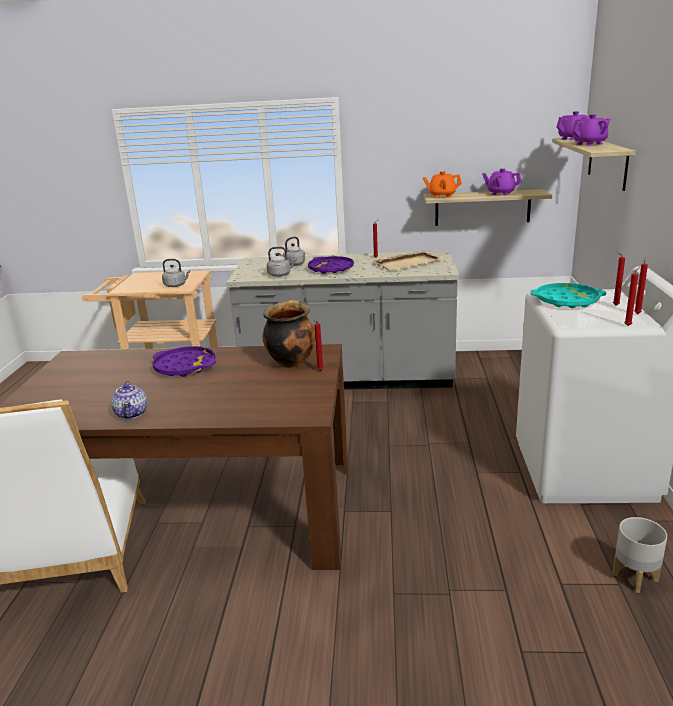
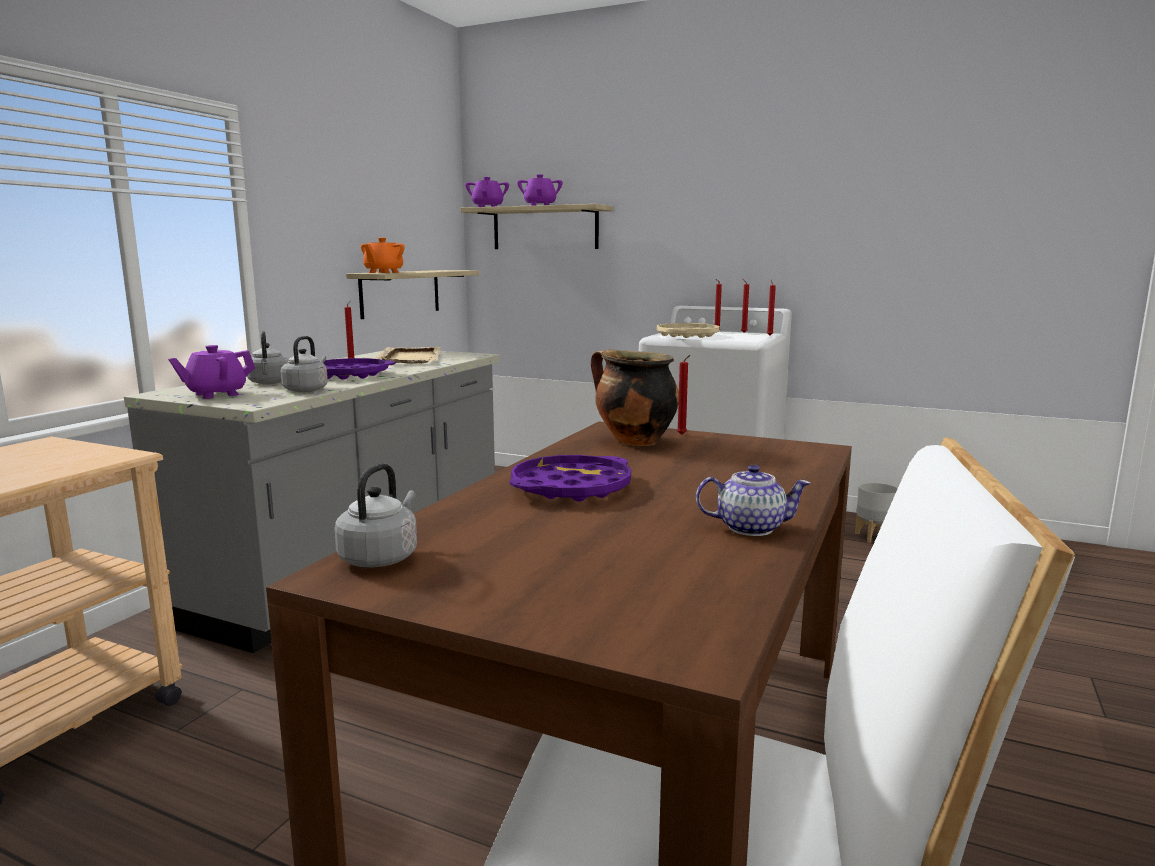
camera: 70 degrees left, 10 degrees down
(176, 285) = (84, 459): grey kettle -> grey kettle (381, 557)
(500, 193) = (430, 271): purple teapot -> purple teapot (216, 394)
(566, 300) = (687, 335): turquoise tray -> beige tray

